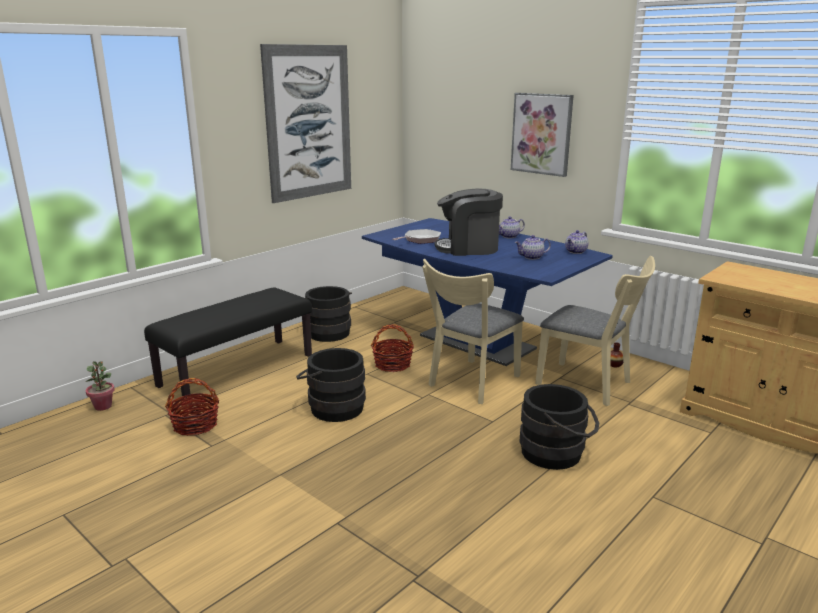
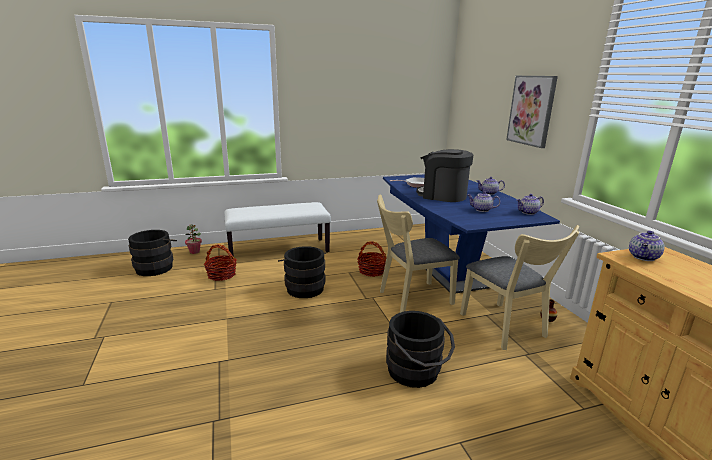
camera: 30 degrees right, 0 degrees up
(237, 370) = (279, 250): black bench -> white bench
(309, 122) = (365, 94): picture -> none
(327, 332) = (355, 240): black bucket -> black bucket (156, 267)
(733, 275) = (644, 257): none -> teapot

